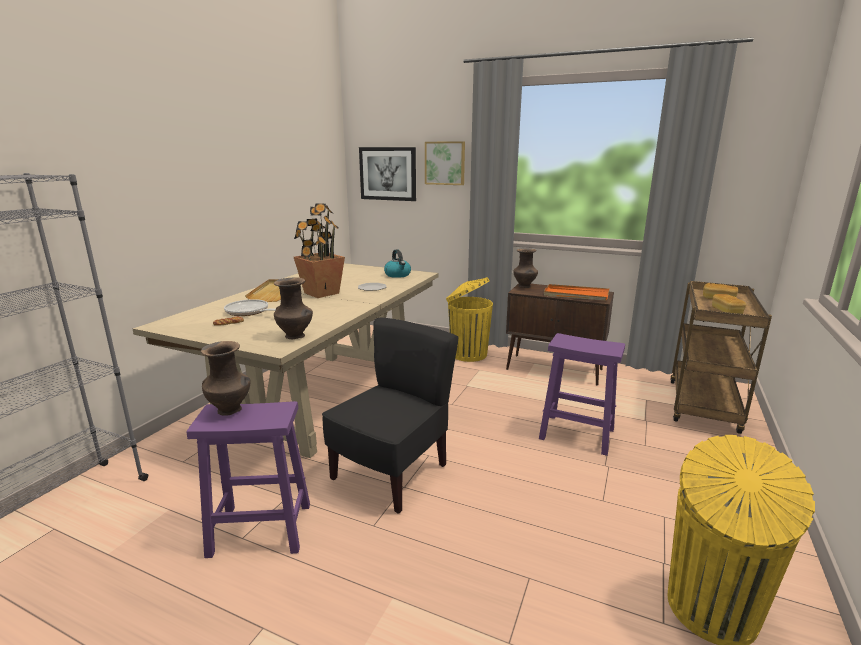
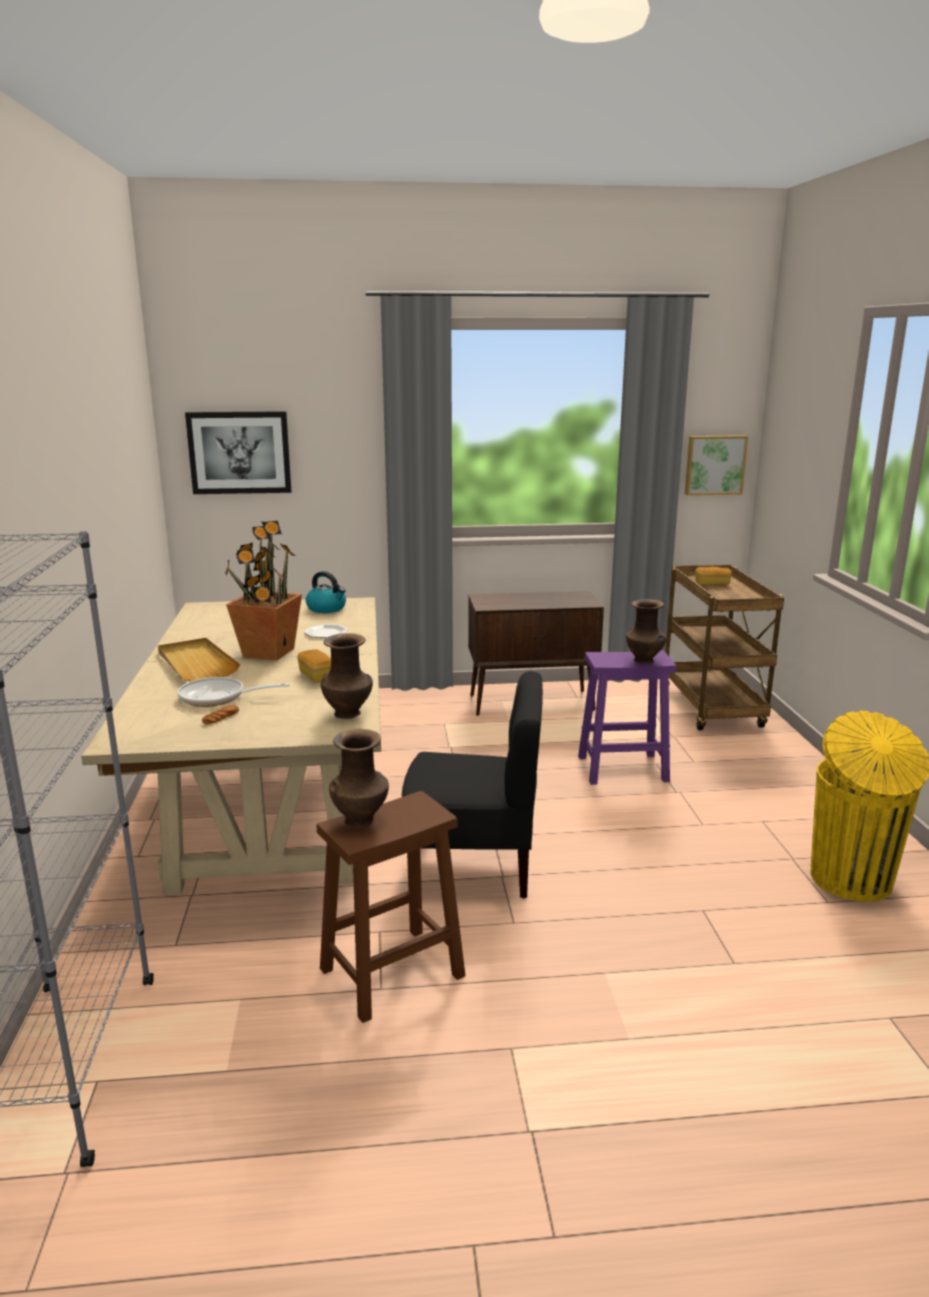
camera: 30 degrees left, 0 degrees up
(263, 529) = (394, 971): purple stool -> brown stool
(391, 473) = (473, 867): black chair -> black chair turned 90 degrees clockwise
(445, 163) = (337, 434): picture -> picture (714, 465)
(467, 354) = (408, 707): yellow trash can -> none
(524, 286) = (484, 599): brown vase -> brown vase (644, 661)
(575, 295) = (555, 601): orange tray -> none
(726, 311) = (734, 597): bread -> bread (317, 676)

